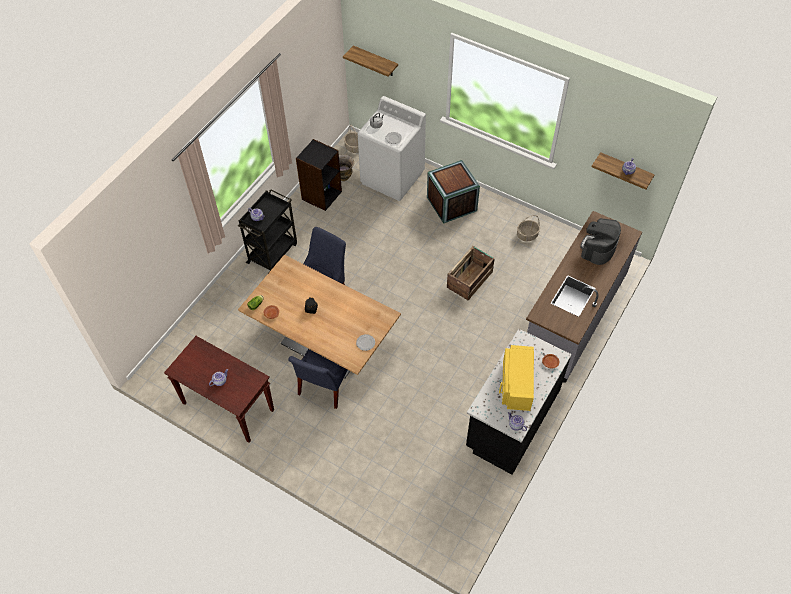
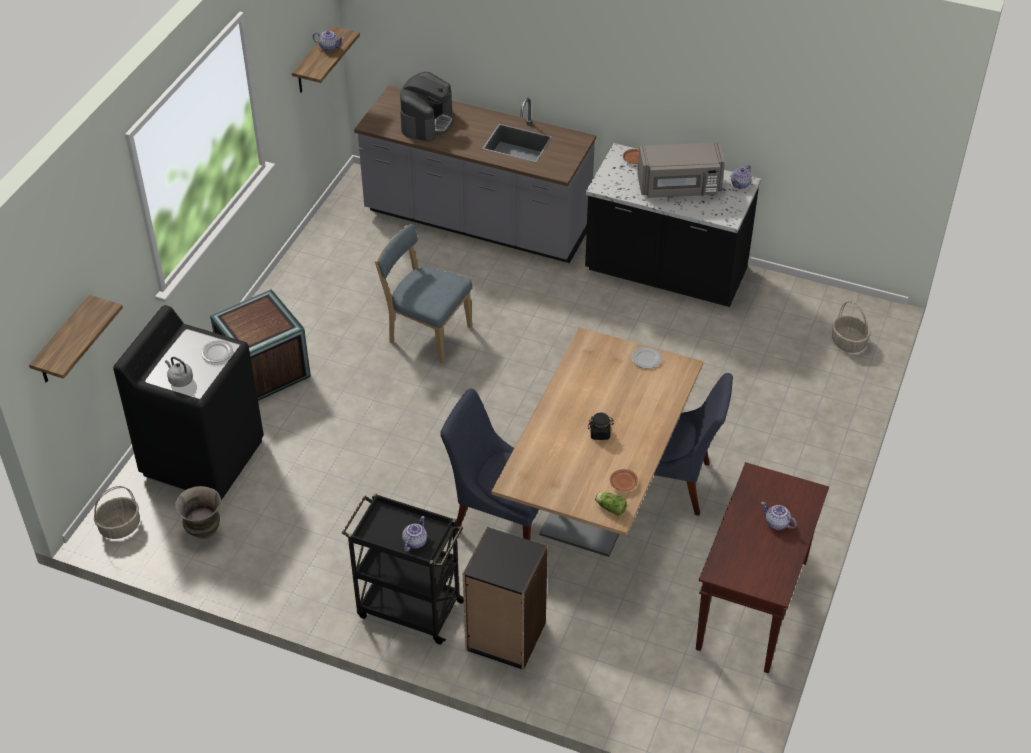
camera: 100 degrees left, 10 degrees down
(321, 195) = (254, 558): black bookcase -> black bookcase (505, 637)
(392, 177) = (203, 456): white washing machine -> black washing machine
(470, 279) = (426, 333): crate -> blue chair
(516, 385) = (679, 187): yellow microwave -> grey microwave
(527, 235) = (326, 276): basket -> basket (849, 342)
(598, 248) = (427, 122): coffee machine -> coffee machine turned 90 degrees counterclockwise

